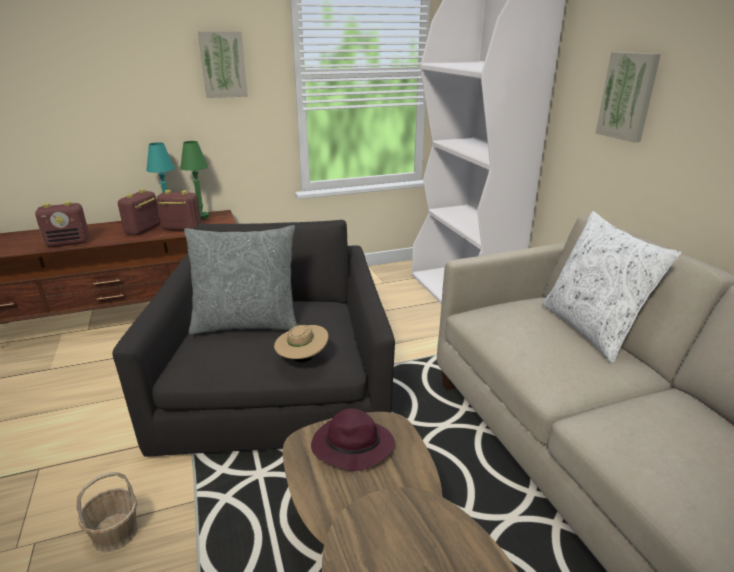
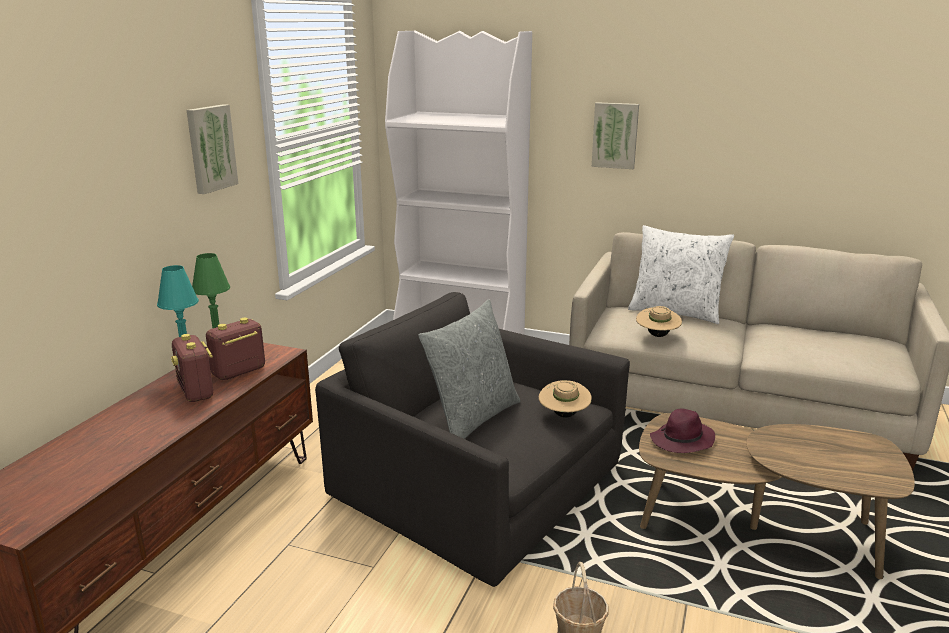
camera: 50 degrees left, 5 degrees down
(68, 243) = (142, 441): radio -> none
(508, 339) = (657, 335): none -> beige hat

